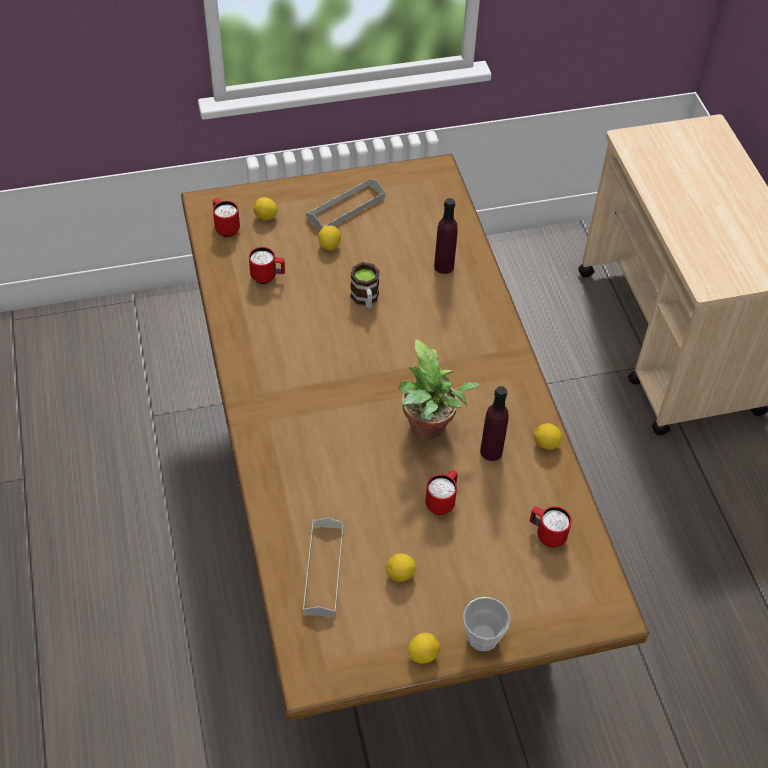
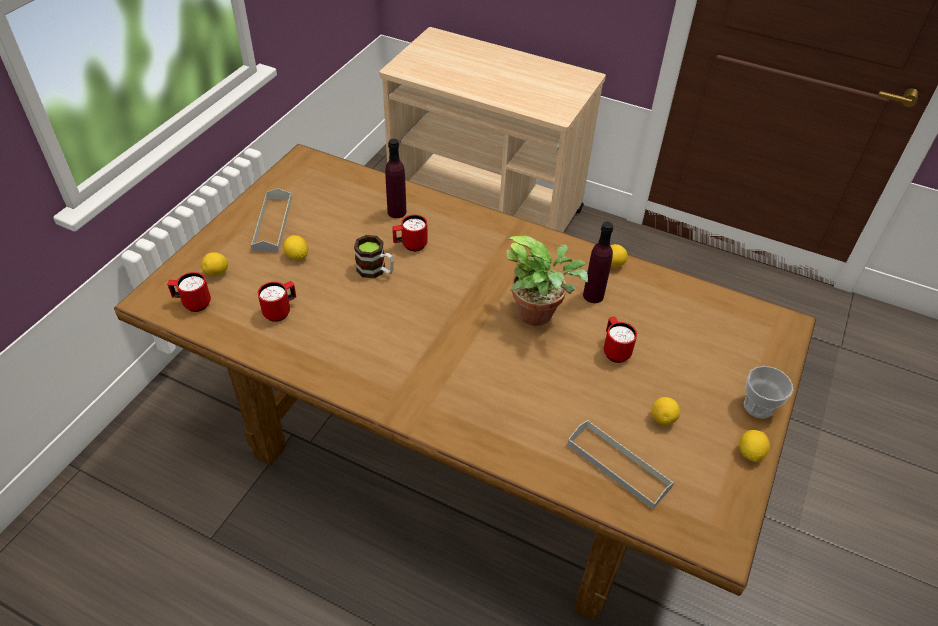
camera: 50 degrees left, 5 degrees down
(546, 535) = (693, 314): red mug -> red mug (410, 245)

